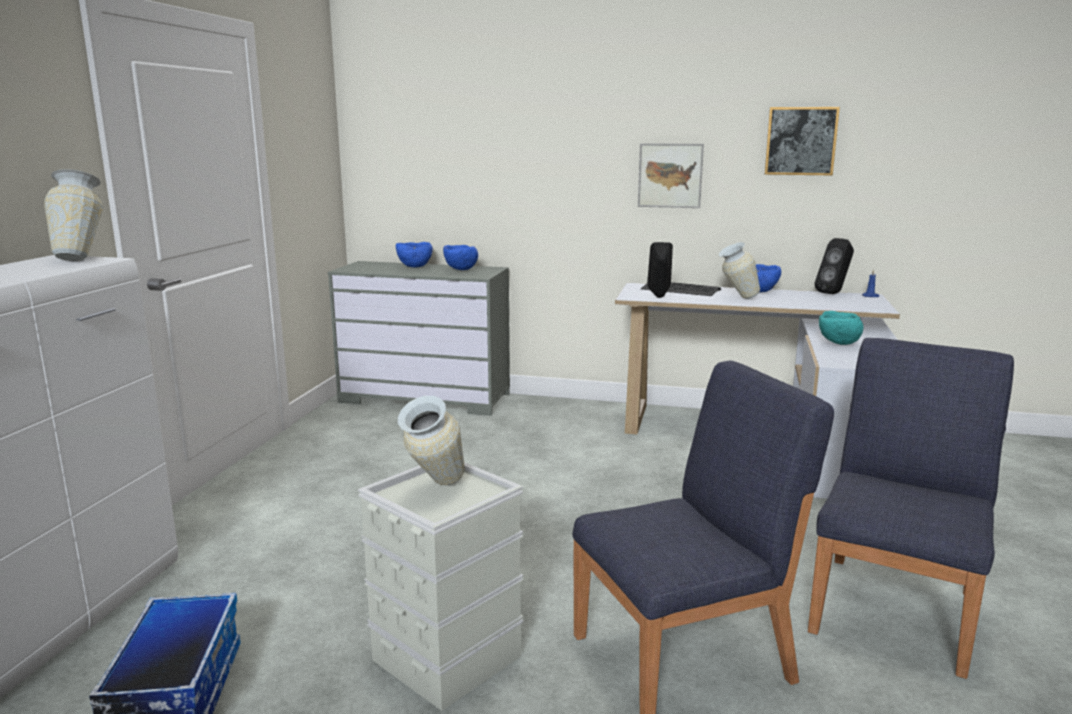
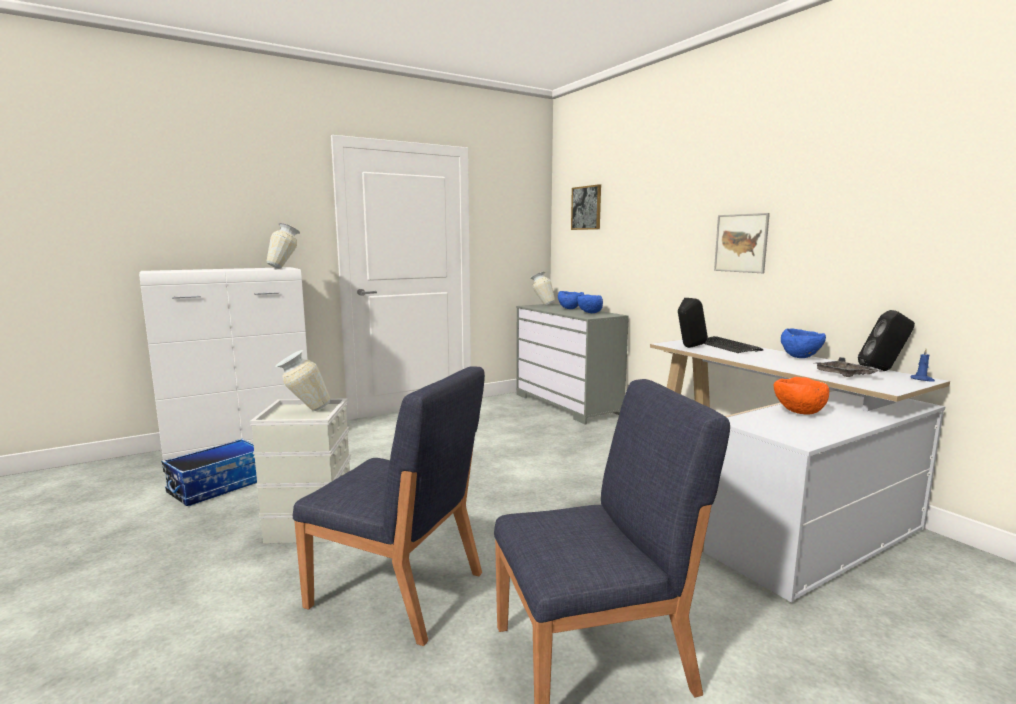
camera: 45 degrees right, 5 degrees down
(736, 298) = (755, 358): vase -> vase (542, 305)
(801, 141) = (861, 206): picture -> picture (586, 208)
(829, 302) = (844, 375): none -> grey tray
(838, 344) = (798, 412): turquoise bowl -> orange bowl

